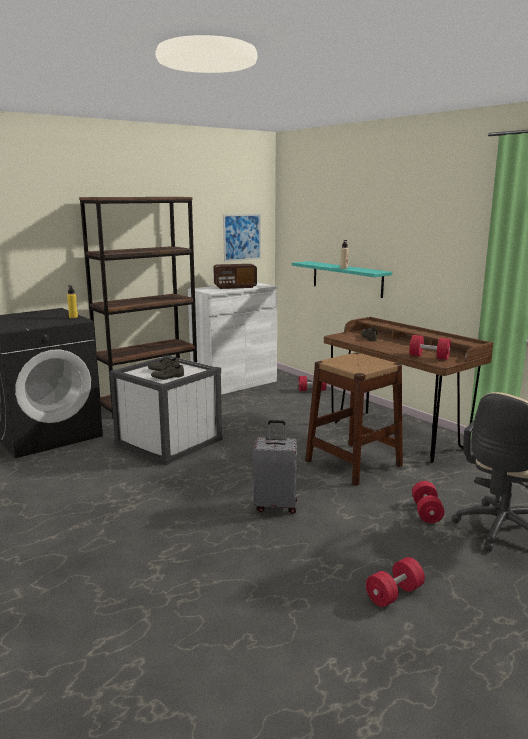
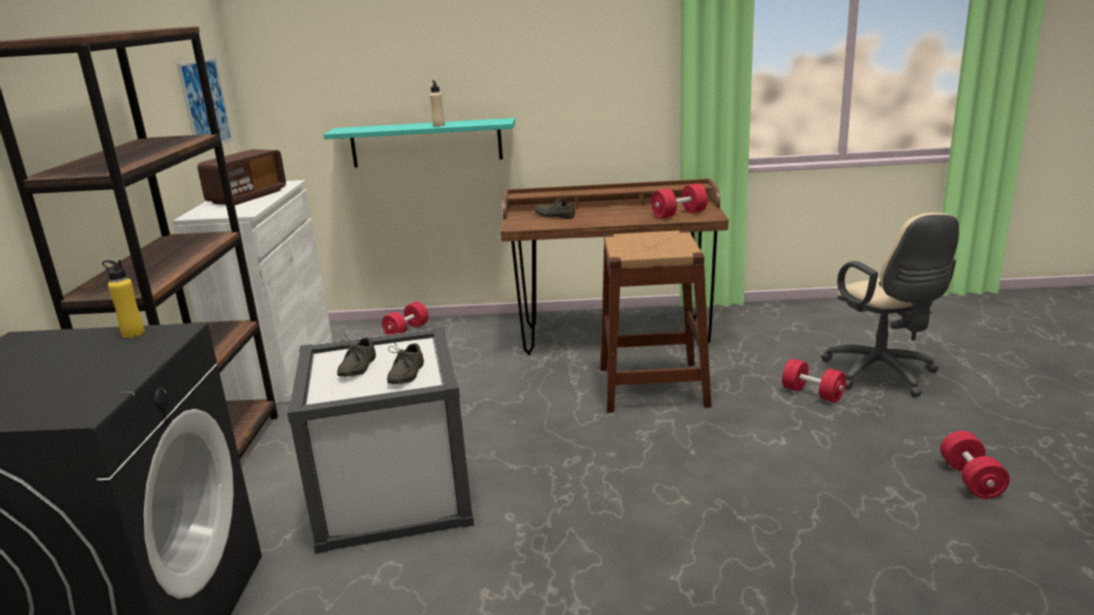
camera: 50 degrees left, 5 degrees up
(276, 505) = (707, 477): grey suitcase -> none

